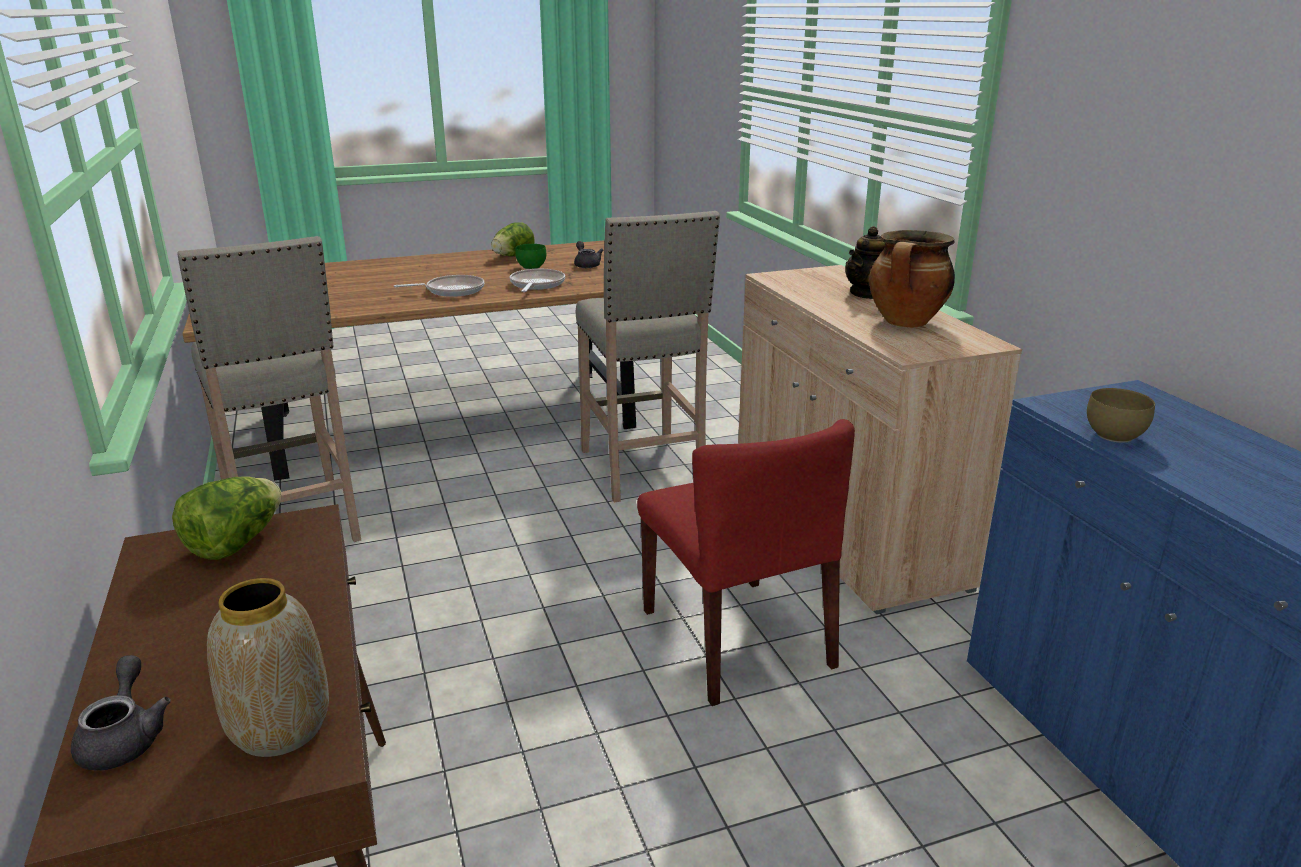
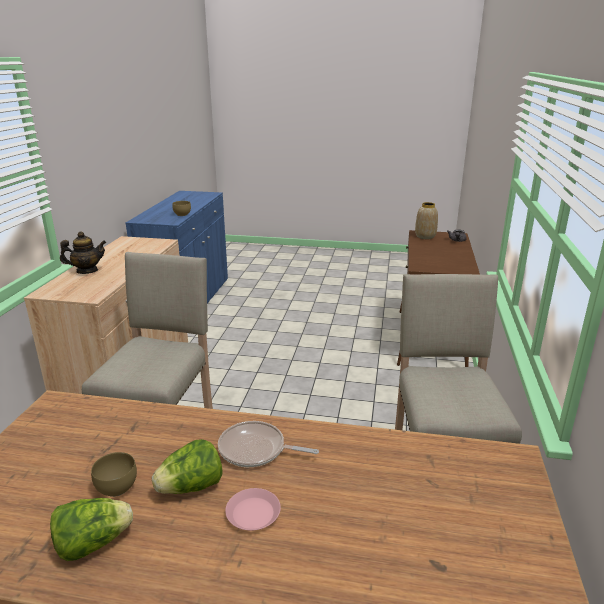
camera: 150 degrees left, 0 degrees up
(236, 543) = (442, 266): lettuce -> lettuce (191, 487)
(426, 275) = (253, 513): none -> pink plate
(531, 267) = (116, 489): green bowl -> brown bowl
(536, 285) = (167, 433): frying pan -> none
(586, 265) = (56, 470): grey teapot -> none
(737, 639) = (246, 358): red chair -> none
(906, 323) = (124, 253): cooking pot -> none

